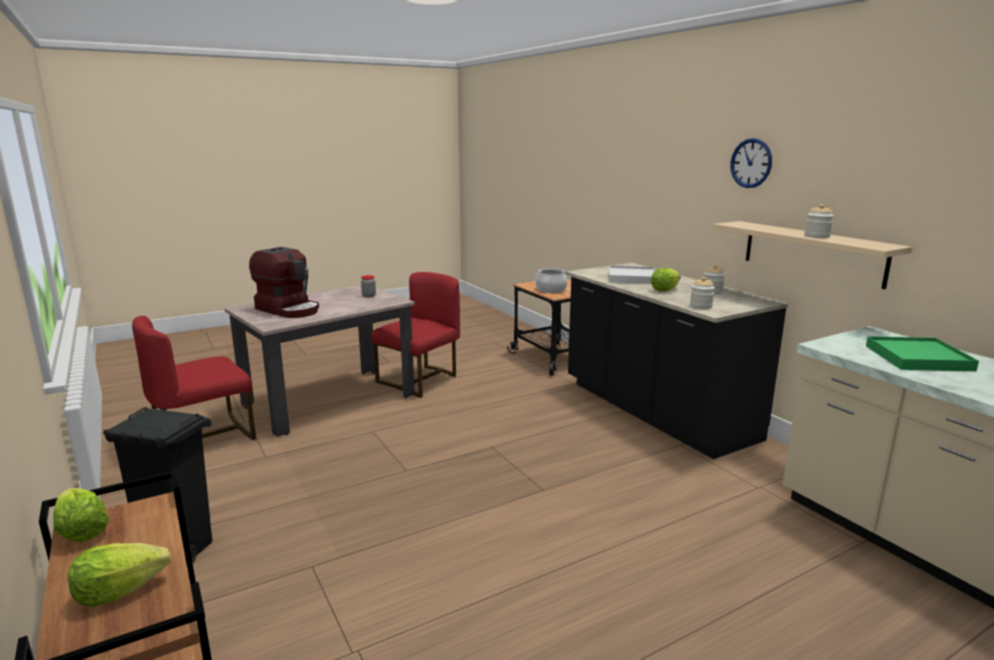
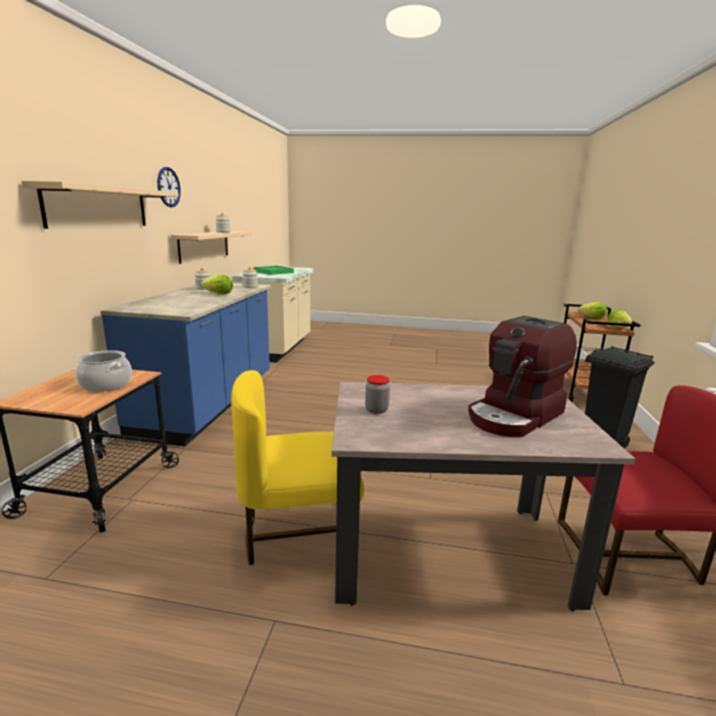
camera: 140 degrees left, 0 degrees up
(289, 309) = (515, 416): coffee machine -> coffee machine turned 120 degrees counterclockwise
(420, 380) = (299, 534): red chair -> yellow chair
(632, 278) = (187, 301): white tray -> none
(656, 411) = (209, 404): black counter -> blue counter
(657, 181) = (98, 207): none -> beige shelf

